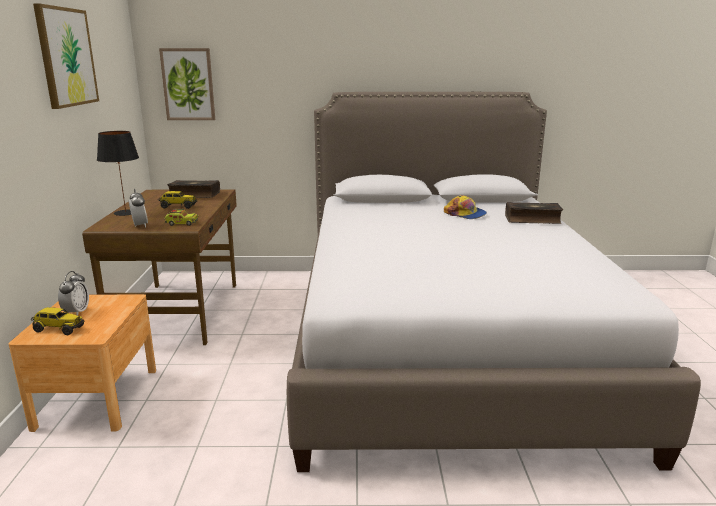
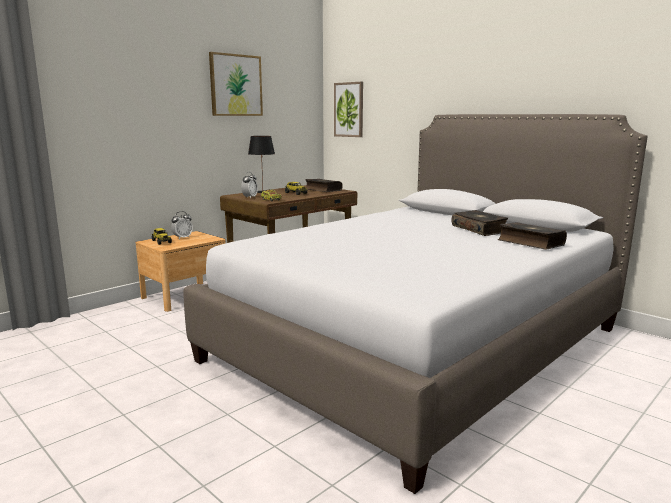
camera: 45 degrees right, 5 degrees down
(465, 214) = (479, 229): cap -> book

